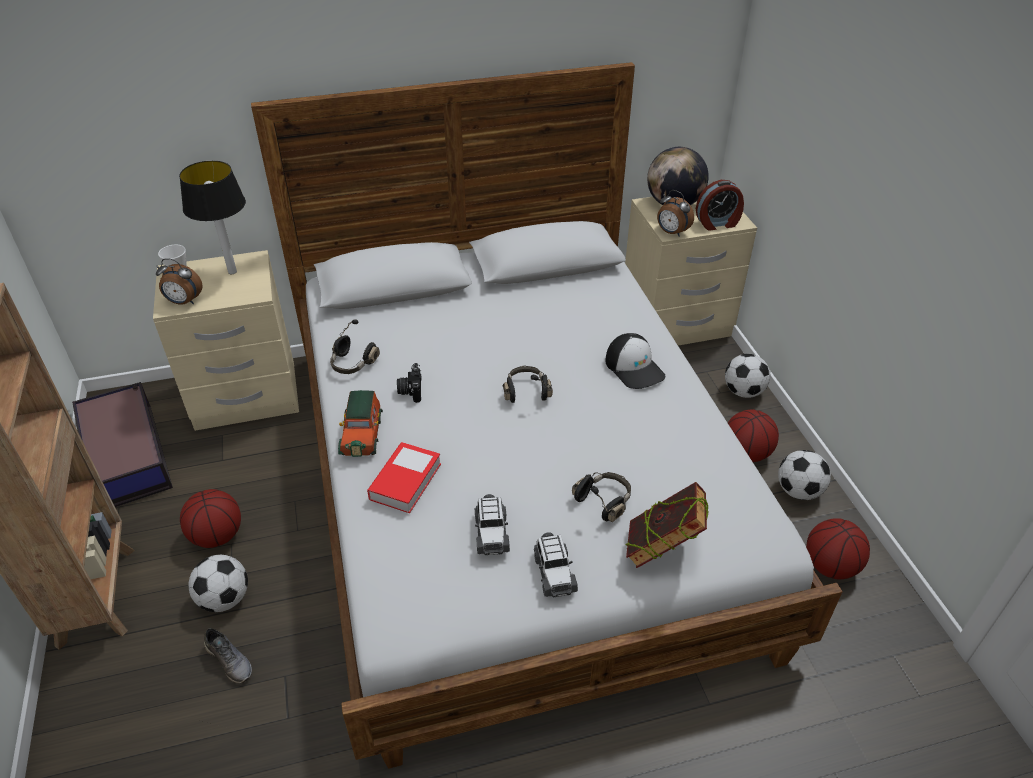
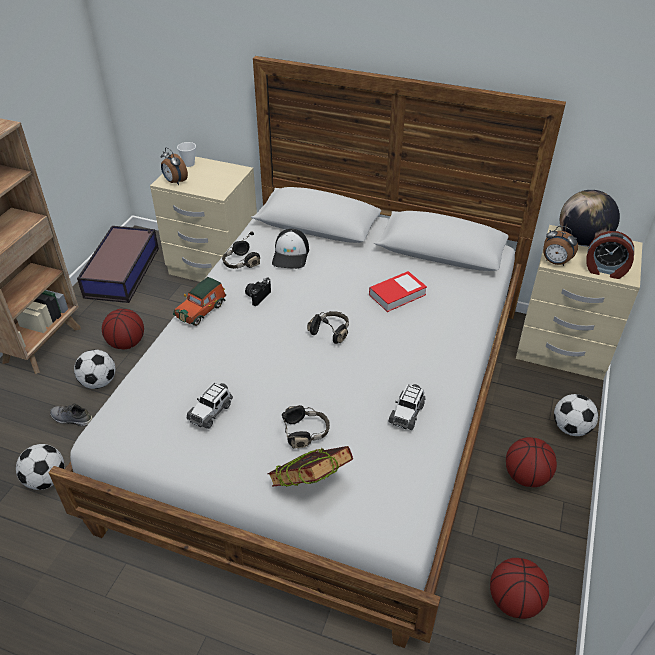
camera: 35 degrees right, 0 degrees up
(230, 660) = (71, 419): grey shoe -> grey shoe turned 120 degrees clockwise
(232, 271) = (219, 173): table lamp -> none
(405, 481) = (195, 352): book -> book (397, 295)
(554, 573) = (224, 459): toy car -> toy car (407, 413)
(634, 368) = (427, 352): cap -> cap (291, 255)
(671, 232) = (555, 262): alarm clock -> alarm clock turned 45 degrees counterclockwise
(798, 491) = (543, 529): football -> football (46, 480)

